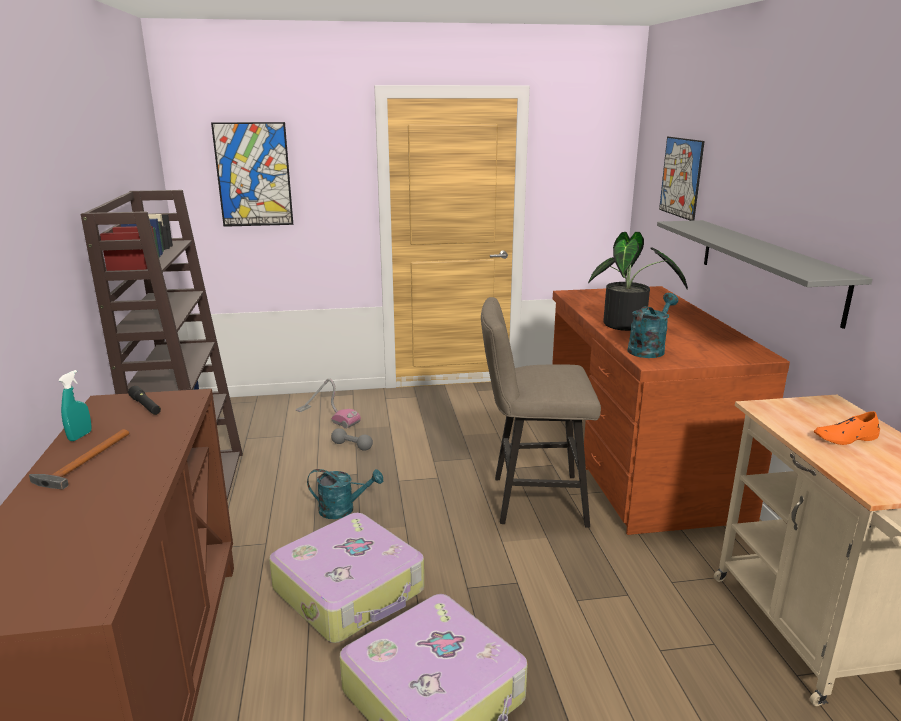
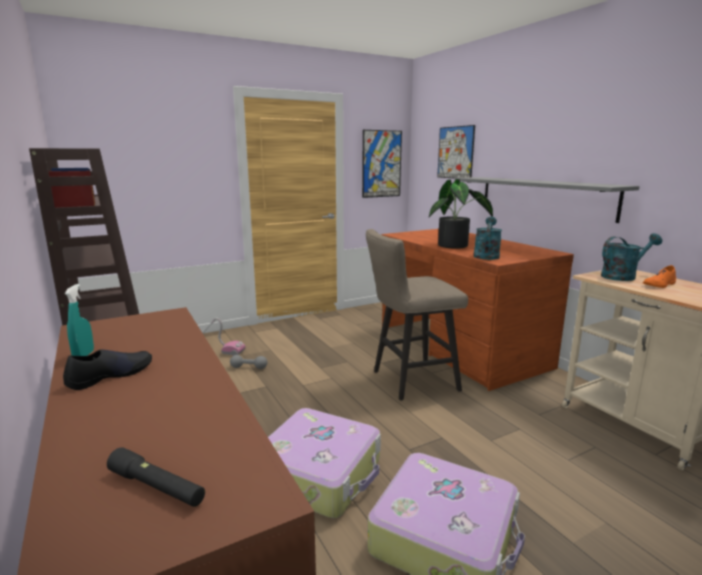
camera: 20 degrees left, 5 degrees down
(83, 462) = (111, 375): hammer -> black shoe
(145, 406) = (133, 325): black flashlight -> black flashlight (157, 487)
(253, 175) = (135, 154): picture -> picture (381, 164)
(343, 509) = (272, 414): turquoise watering can -> turquoise watering can (623, 276)

